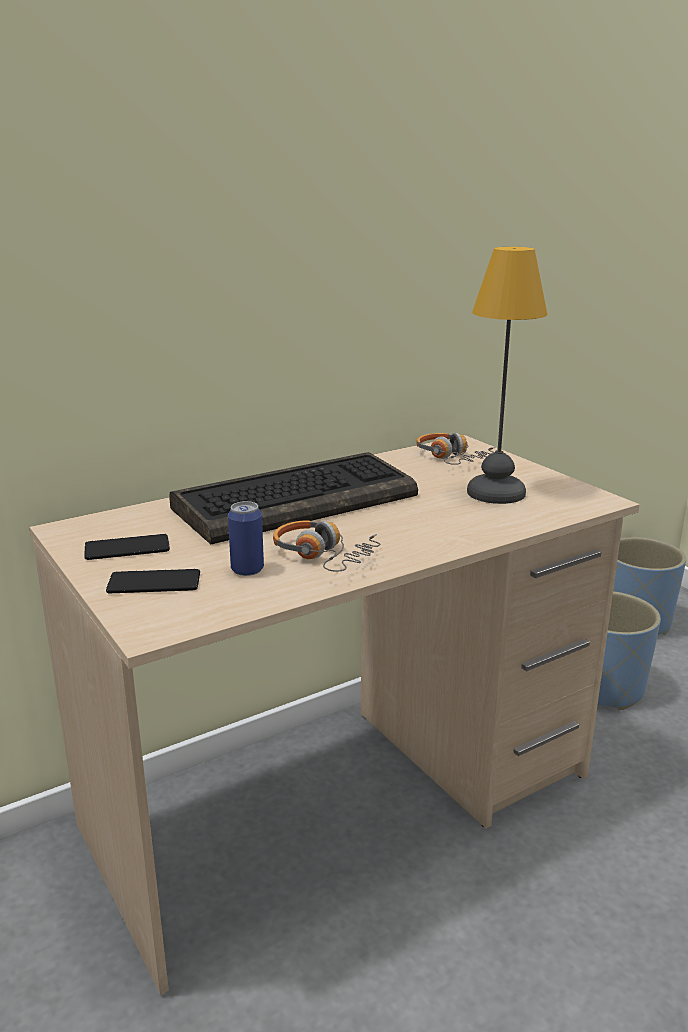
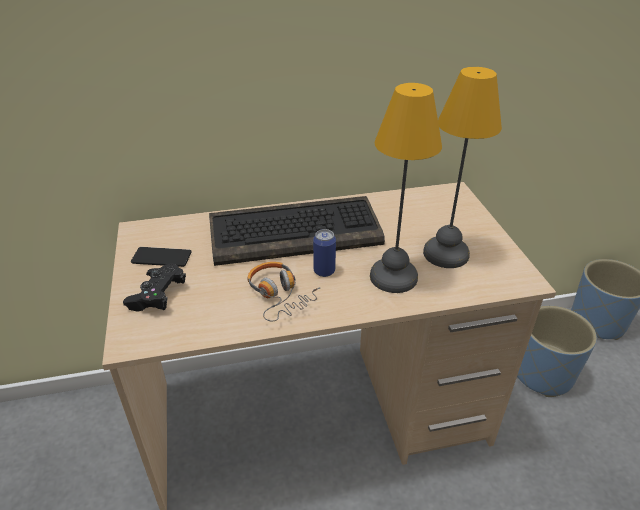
camera: 20 degrees right, 15 degrees up
(154, 583) = (157, 296): phone -> black game controller
(247, 570) = (221, 297): can -> can (324, 271)
(449, 519) = (392, 277): none -> table lamp
(451, 458) = (435, 207): headphones -> none

